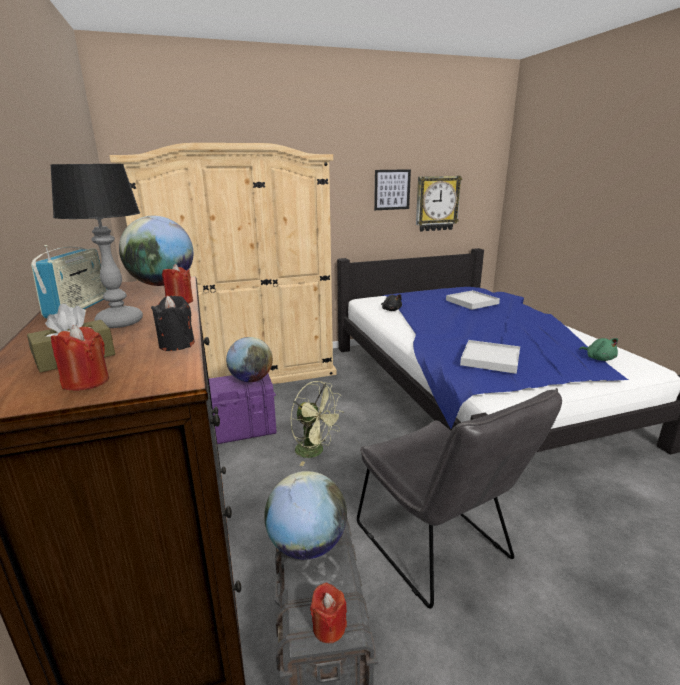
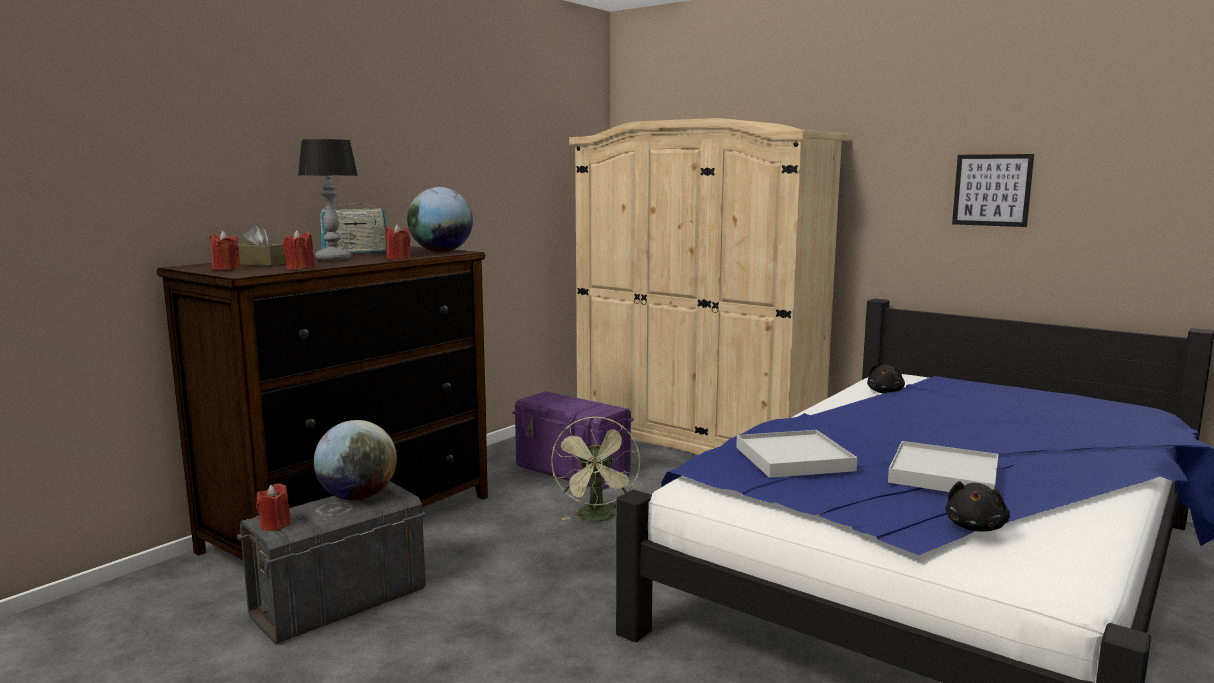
camera: 55 degrees right, 10 degrees down
(177, 344) = (300, 268): black candle -> red candle
(251, 379) = (595, 409): globe -> none
(437, 203) = (1098, 221): wall clock -> none
(438, 548) = (513, 629): grey chair -> none
(472, 302) = (1040, 417): white tray -> white tray (944, 475)
(598, 358) = (975, 527): green plush toy -> black plush toy

